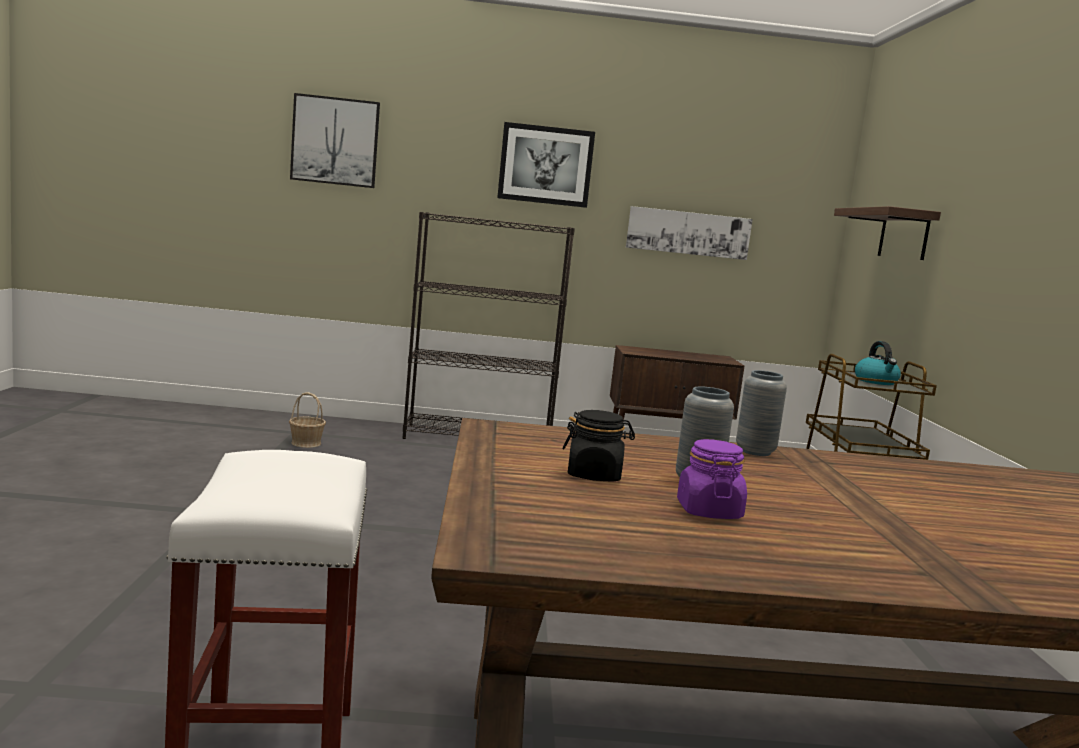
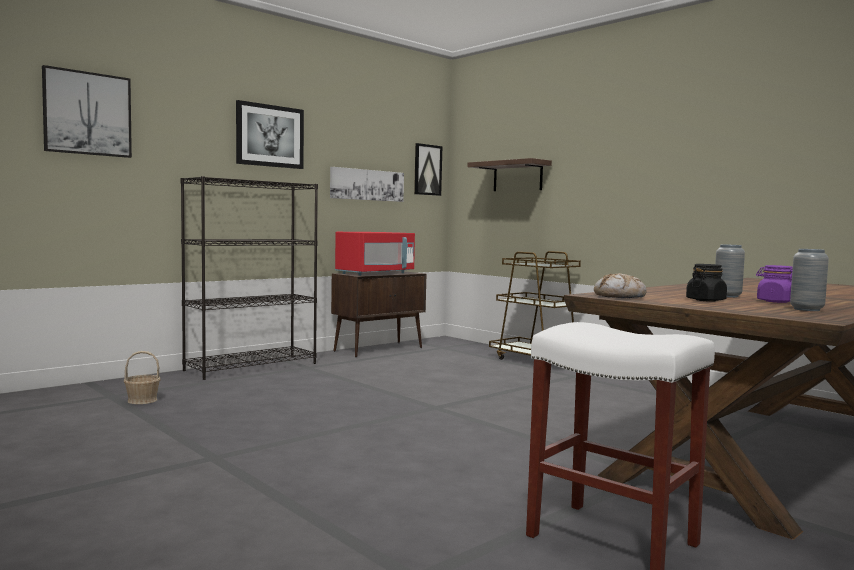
camera: 40 degrees left, 5 degrees down
(512, 437) = (620, 296): none -> bread
(668, 354) = (375, 273): none -> red microwave
(755, 451) = (678, 287): grey vase -> grey vase (806, 309)
(801, 216) = (427, 170): none -> picture
(876, 381) = (544, 264): kettle -> none

